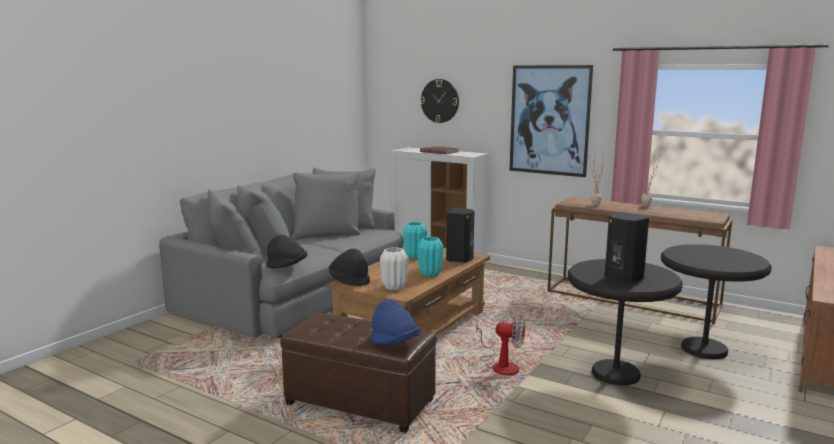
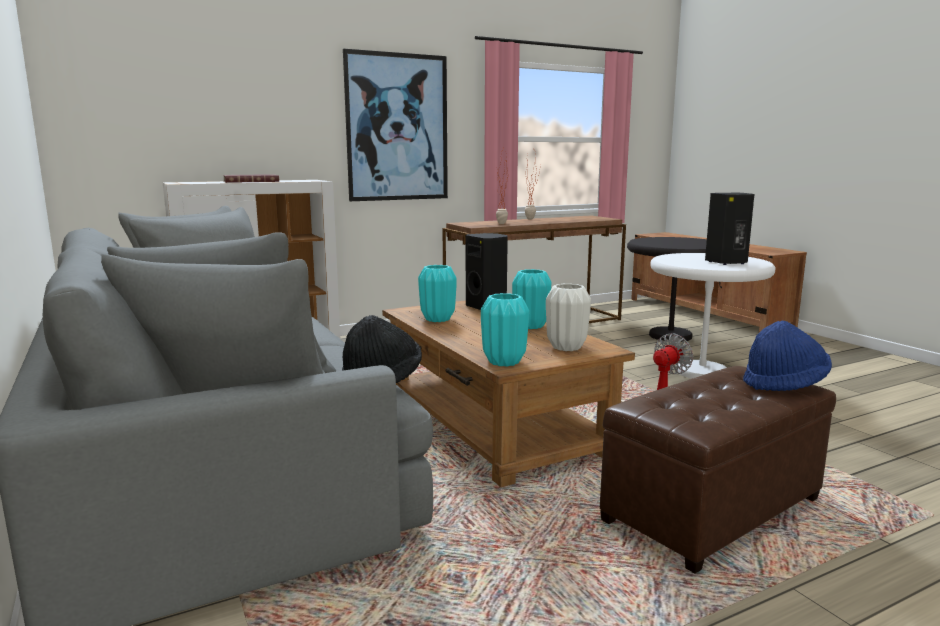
camera: 60 degrees left, 0 degrees up
(349, 281) = (504, 362): black hat -> turquoise vase
(440, 101) = (218, 99): wall clock -> none
(615, 374) = (701, 372): black side table -> white side table

